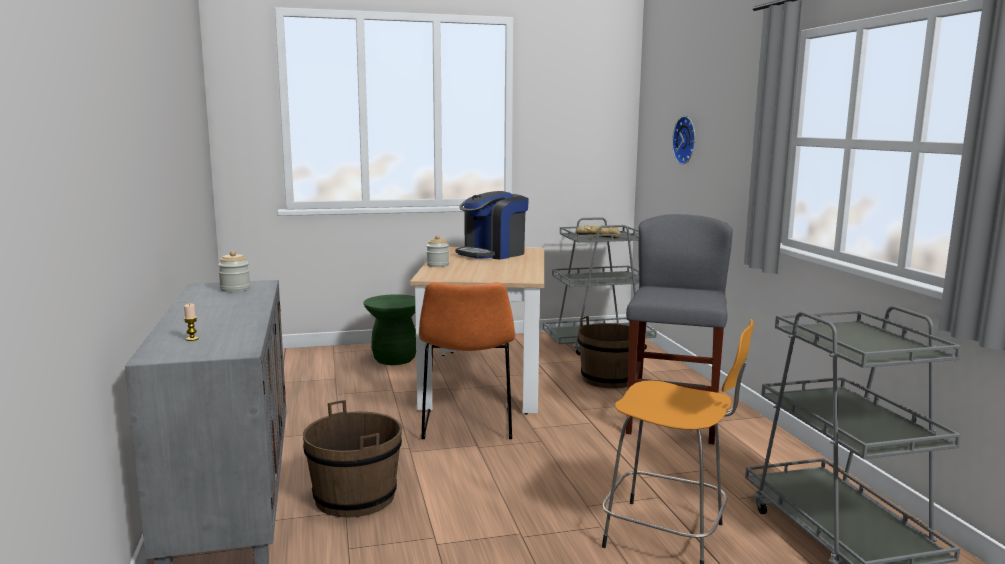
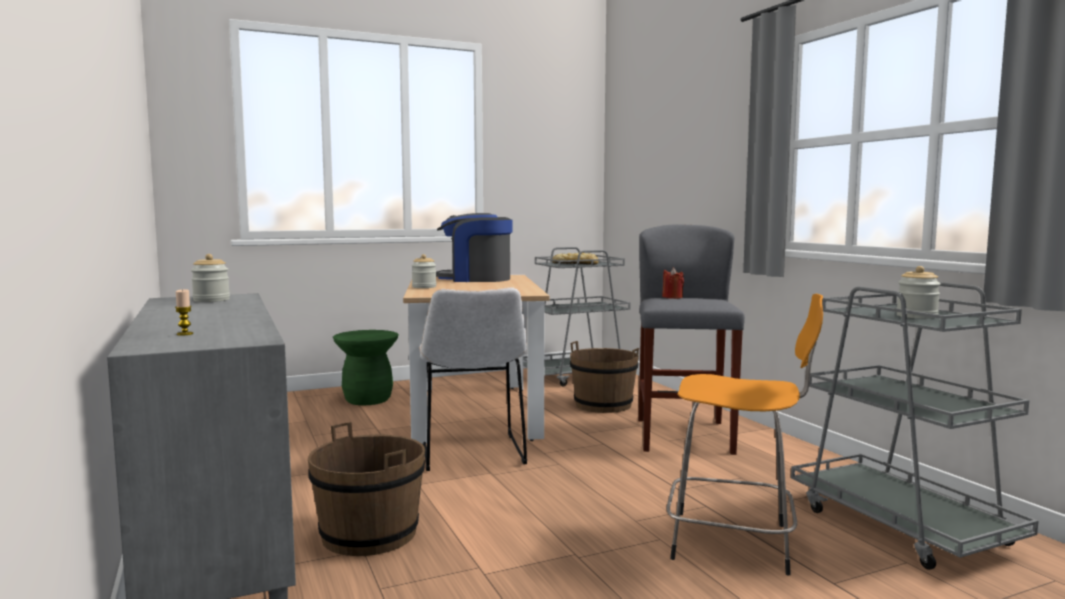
camera: 10 degrees left, 5 degrees down
(468, 425) = (472, 454): orange chair -> white chair
(492, 254) = (475, 279): coffee machine -> coffee machine turned 60 degrees clockwise
(665, 288) = (672, 297): none -> red candle
(687, 140) = (663, 162): wall clock -> none
(859, 343) = (916, 316): none -> jar

